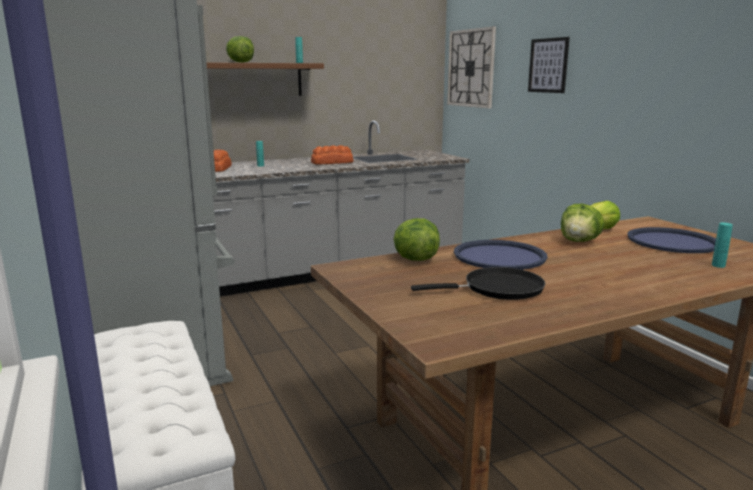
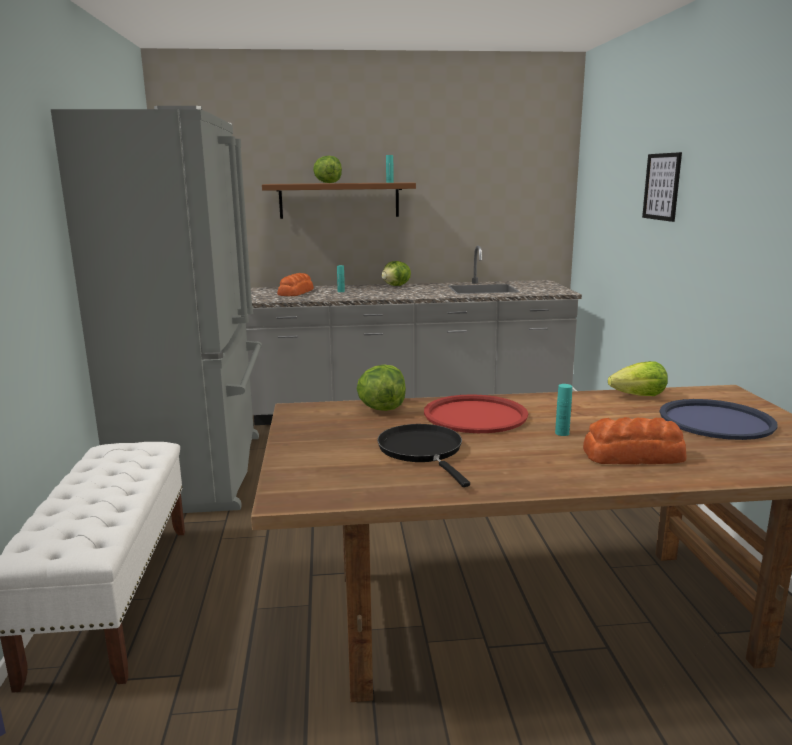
camera: 20 degrees right, 0 degrees up
(332, 162) = (419, 291): bread -> bread (634, 456)
(471, 68) = (597, 186): wall clock -> none
(497, 289) = (422, 451): black frying pan -> black frying pan turned 120 degrees counterclockwise
(499, 256) = (475, 415): blue tray -> red tray
(579, 241) = (594, 408): lettuce -> lettuce (396, 286)
(718, 265) = (731, 458): turquoise bottle -> turquoise bottle (562, 433)

